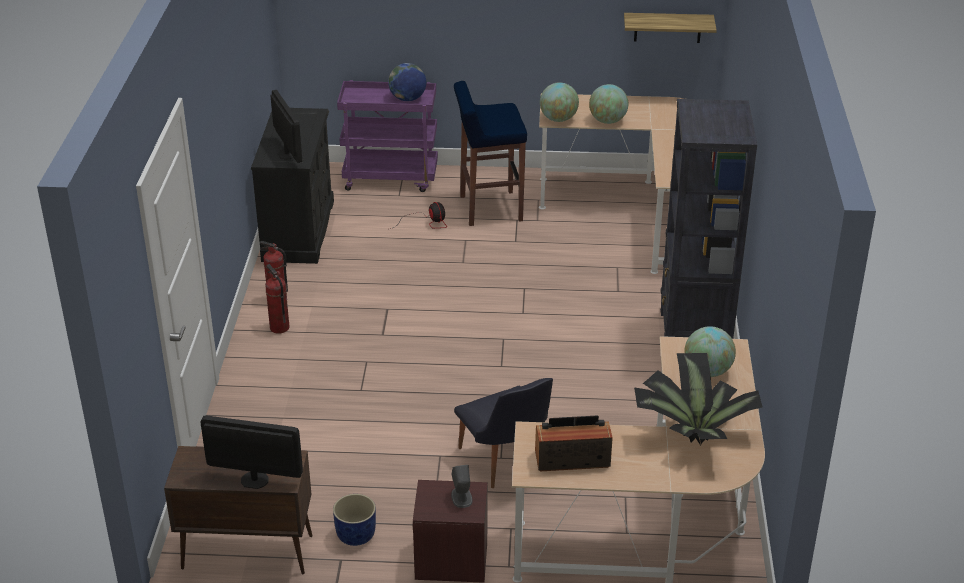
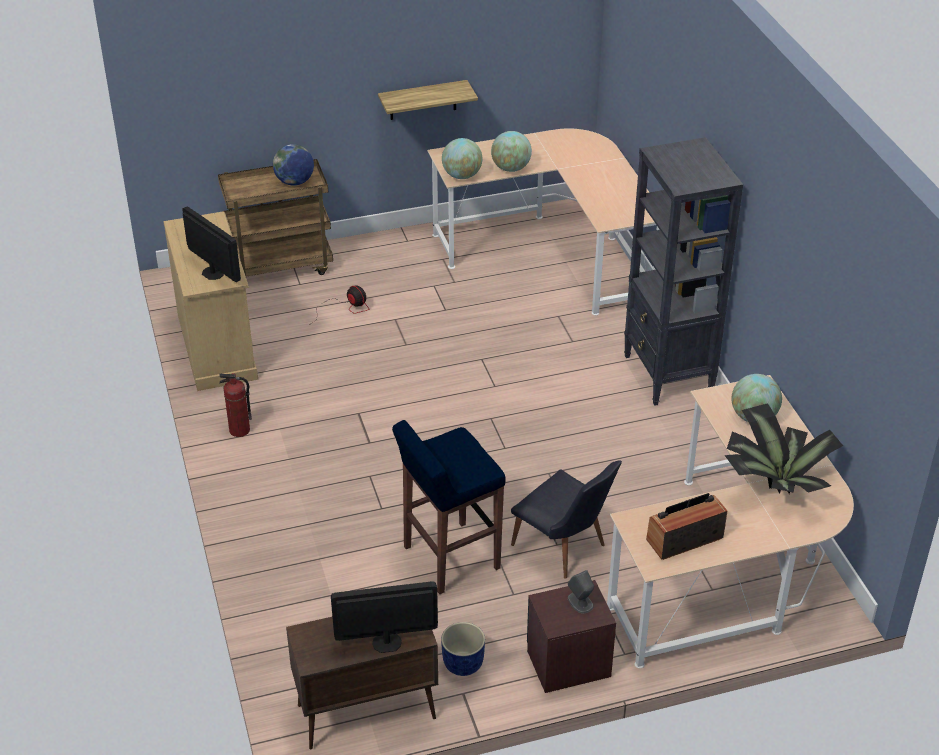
camera: 20 degrees left, 5 degrees up
(279, 328) = (259, 461): fire extinguisher -> none
(299, 230) = (217, 346): black dresser -> beige dresser
(391, 178) = (281, 266): purple cart -> brown cart
(489, 208) = (400, 279): blue stool -> blue stool (450, 558)
(667, 27) = (545, 60): shelf -> shelf (423, 100)

